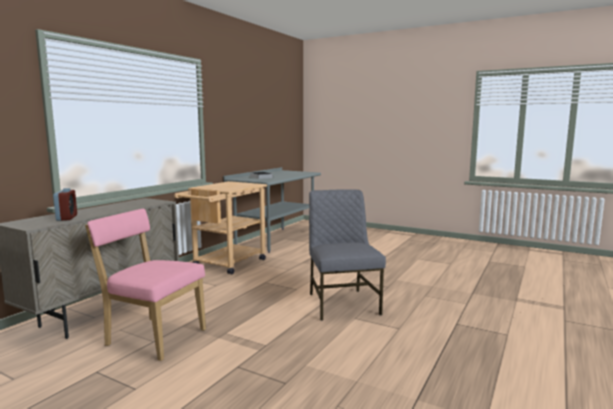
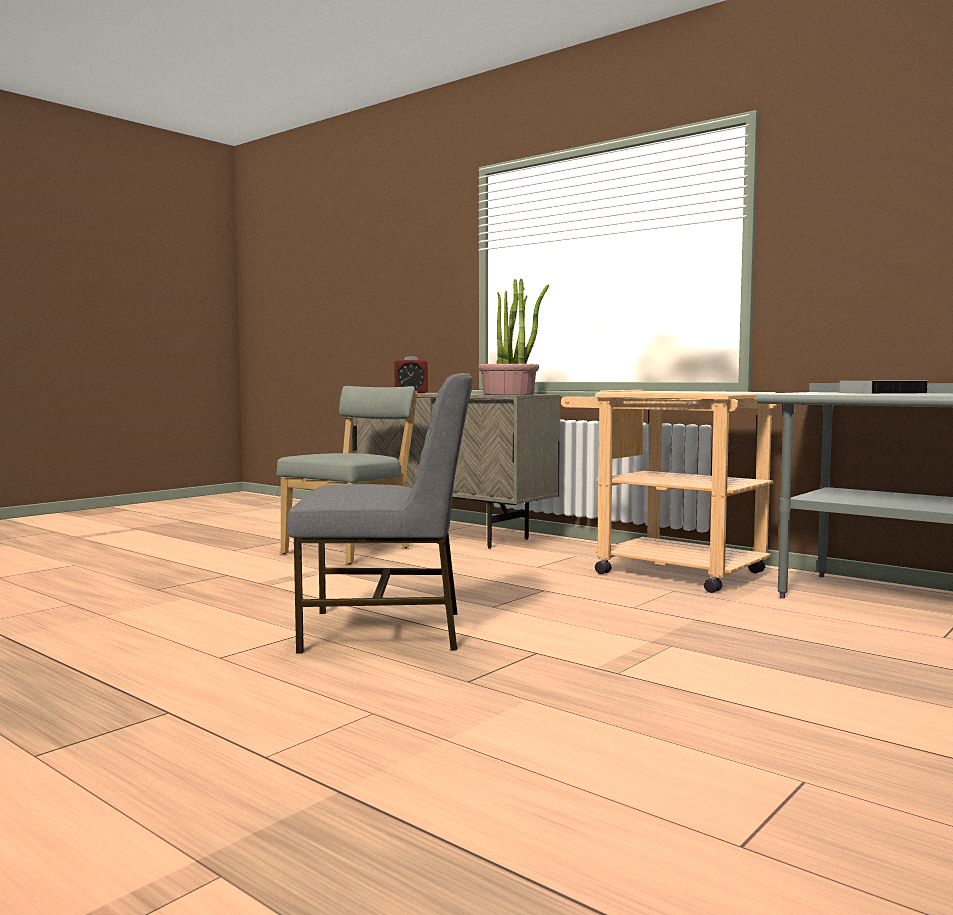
camera: 100 degrees right, 5 degrees down
(134, 203) = (509, 394): none -> potted plant
(153, 337) = (351, 550): pink chair -> grey chair

